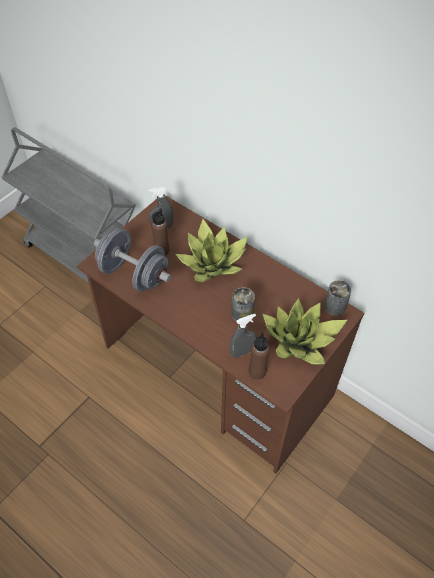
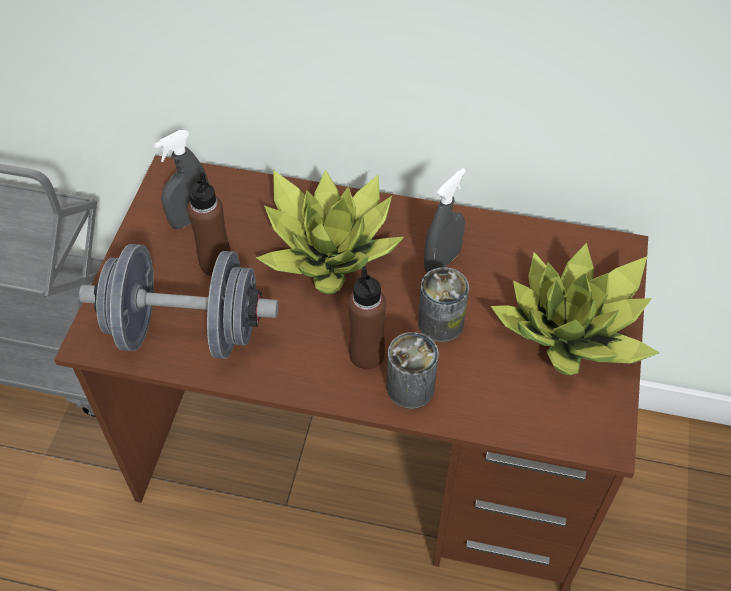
camera: 25 degrees left, 0 degrees up
(242, 352) = (485, 395): grey spray bottle -> grey spray bottle (442, 262)
(257, 371) = (534, 421): brown bottle -> brown bottle (366, 355)
(335, 306) = (593, 244): can -> can (410, 387)

